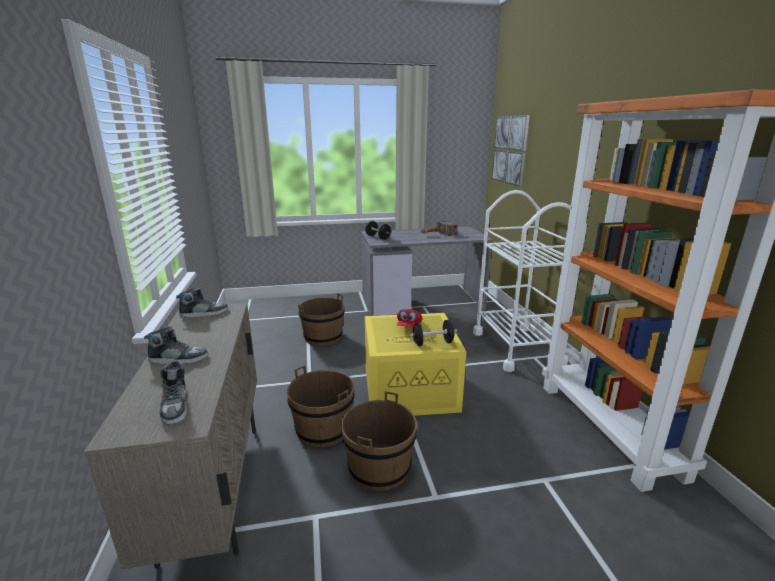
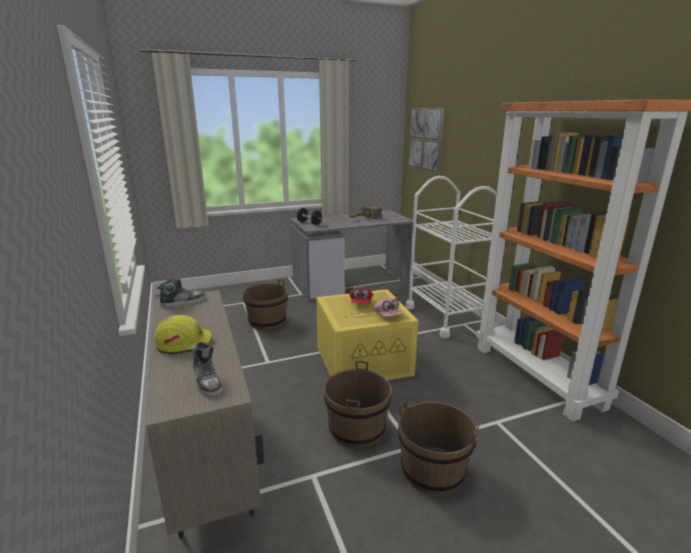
camera: 10 degrees left, 0 degrees up
(178, 359) = (184, 343): shoe -> yellow hard hat
(323, 429) = (295, 403): brown bucket -> brown bucket (432, 470)
(432, 343) = (387, 316): black dumbbell -> pink cap

